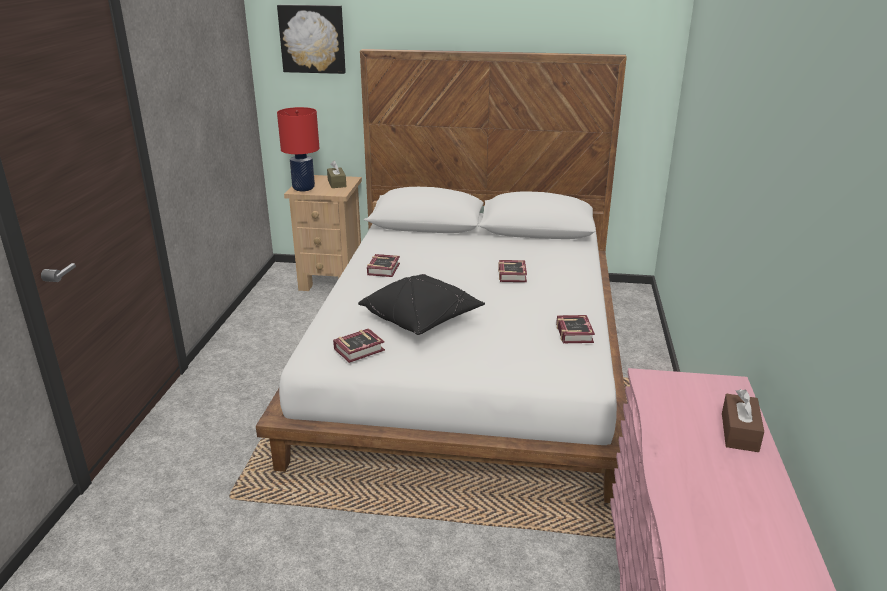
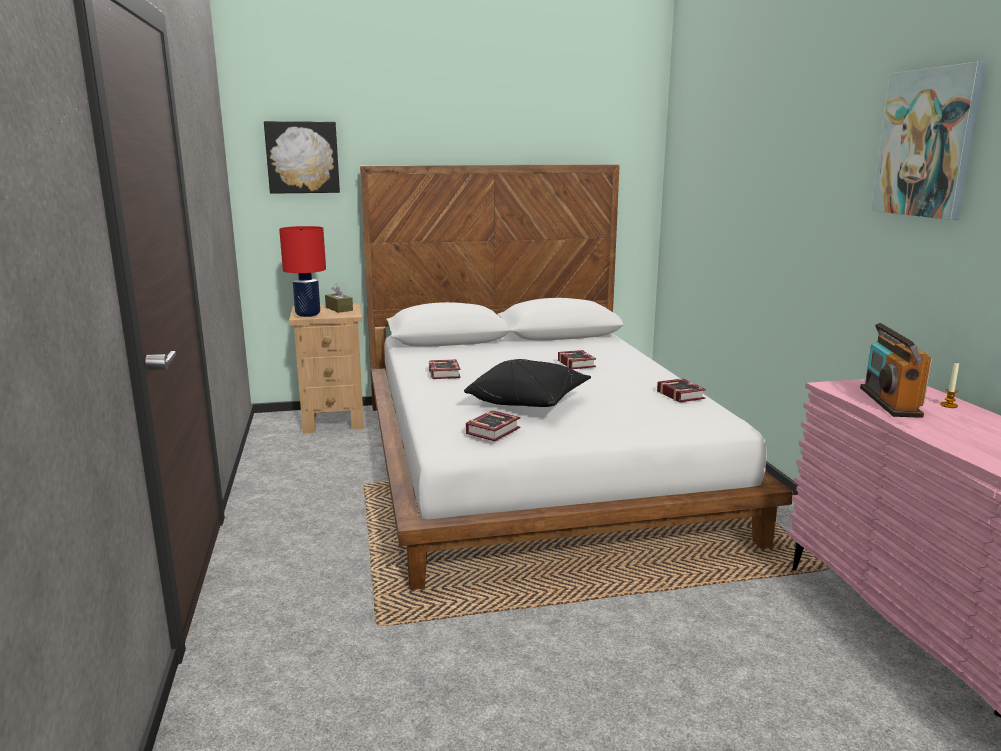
camera: 20 degrees left, 10 degrees down
(680, 414) = (889, 402): none -> radio
(739, 432) = (948, 405): brown tissue box -> candle
(800, 132) = (927, 143): none -> picture

